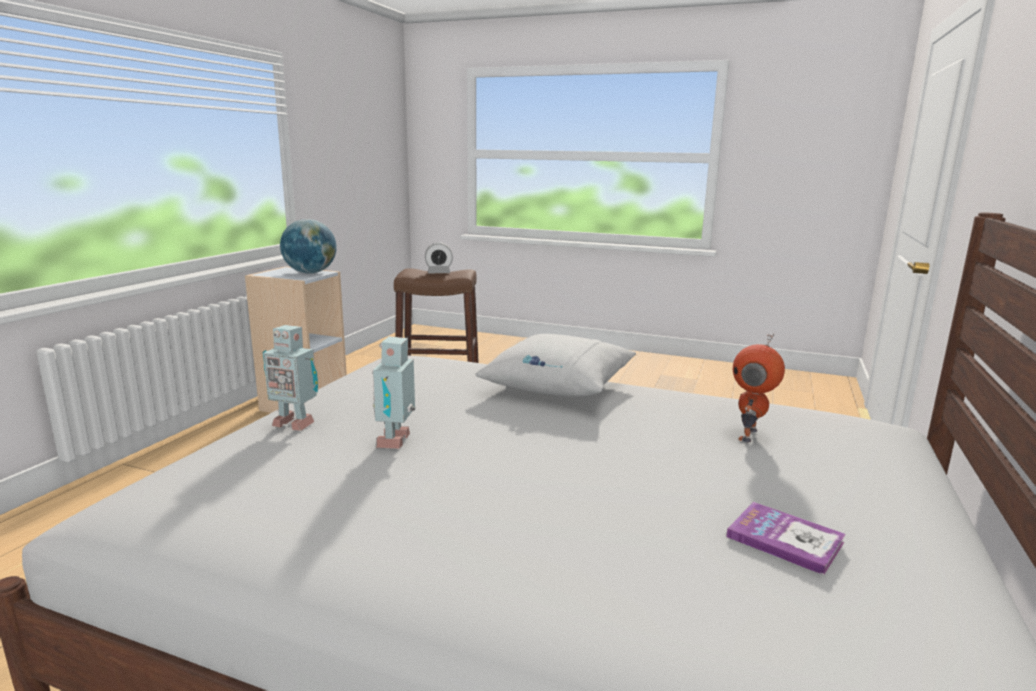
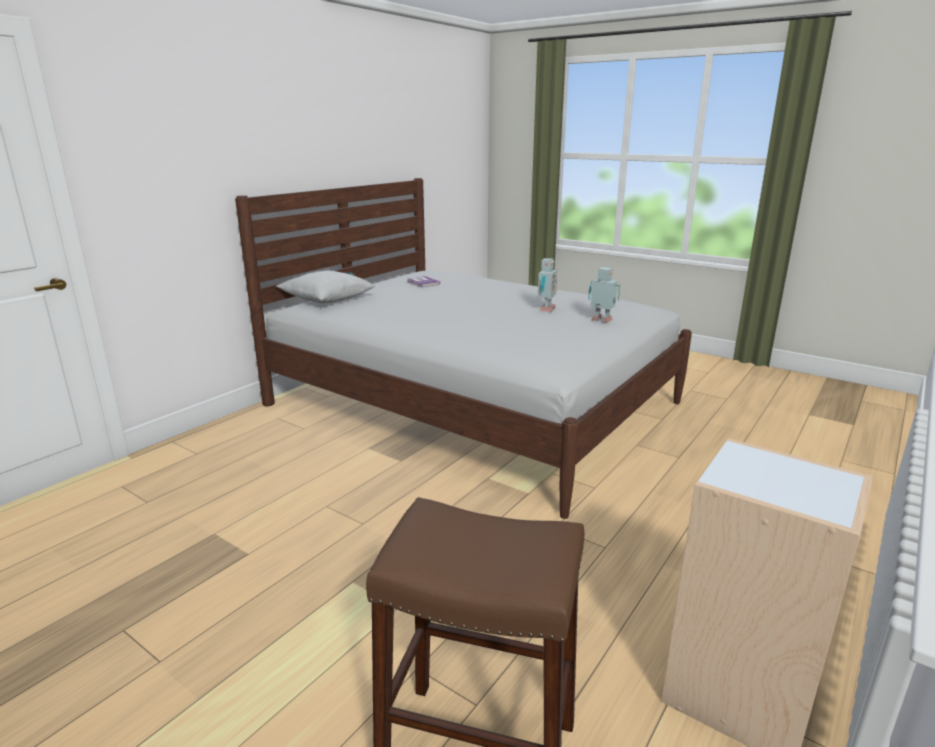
camera: 165 degrees left, 5 degrees up
(310, 273) = (748, 476): globe -> none
(439, 273) = (474, 547): alarm clock -> none
(558, 387) = (444, 327): grey pillow -> grey pillow (327, 299)
(750, 435) = (378, 301): toy robot -> none

